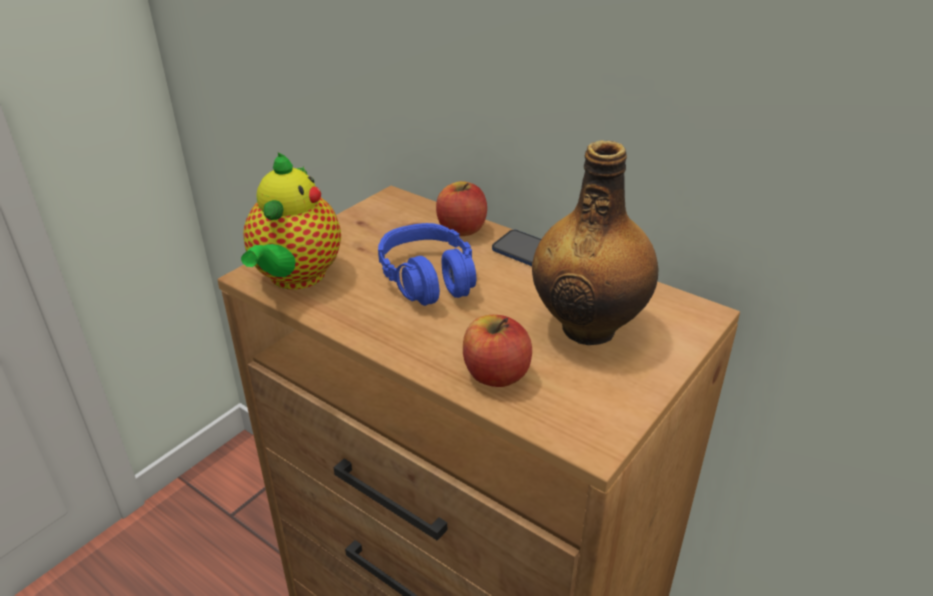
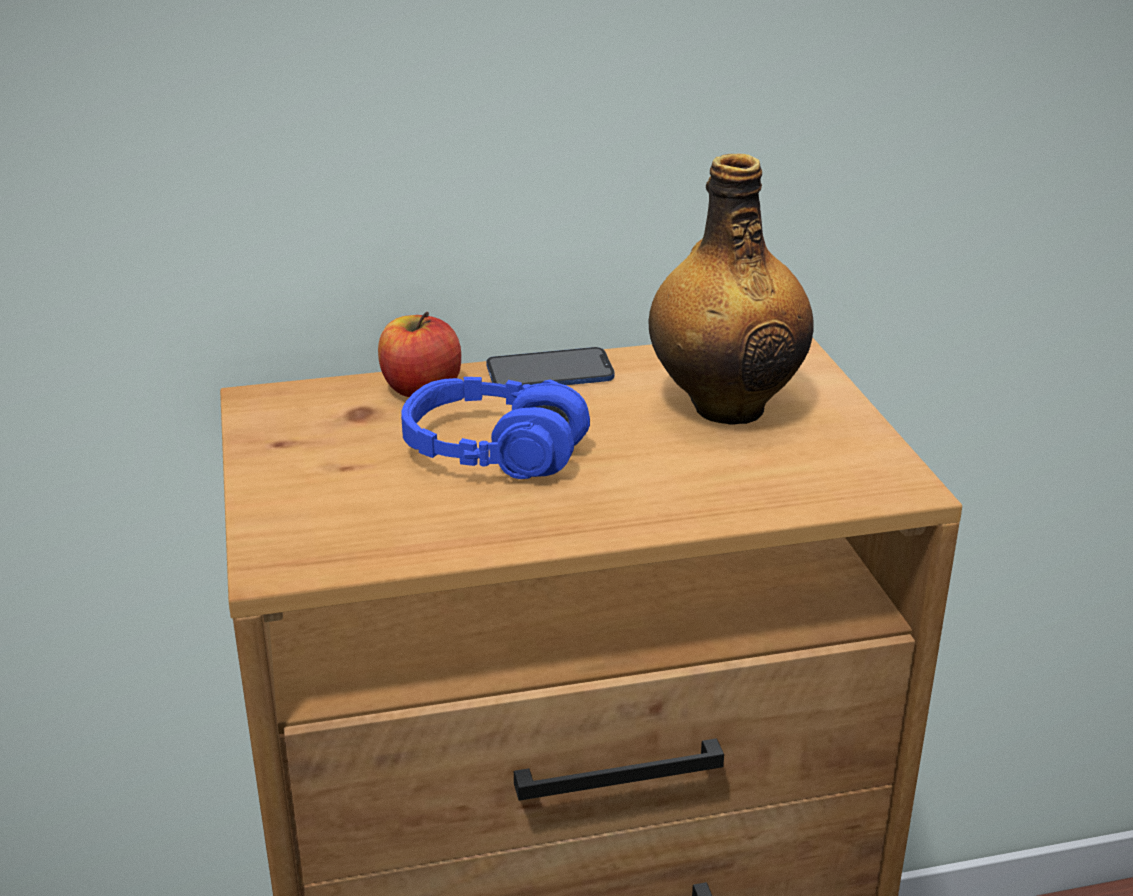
camera: 50 degrees left, 5 degrees down
(295, 278) = (338, 538): teapot -> none
(495, 374) = (735, 489): apple -> none

